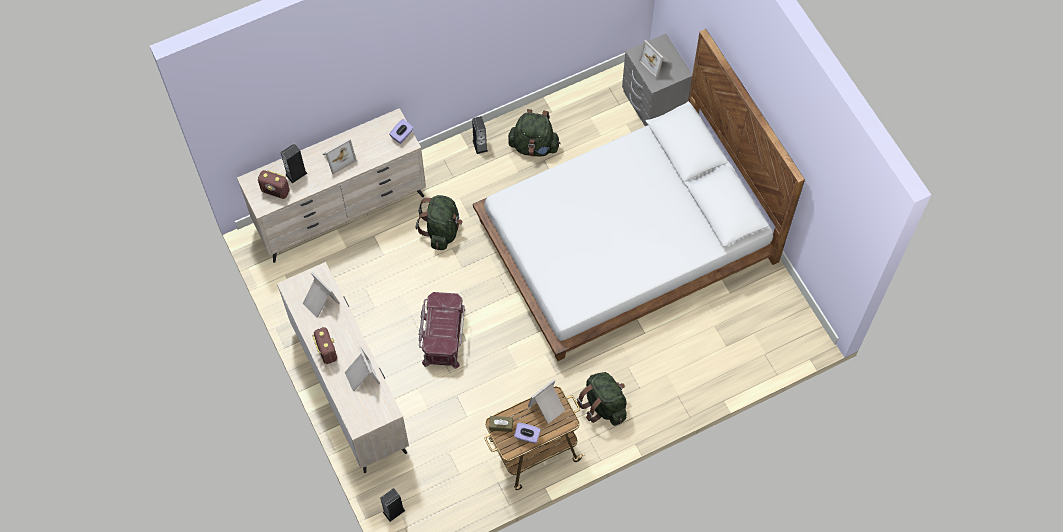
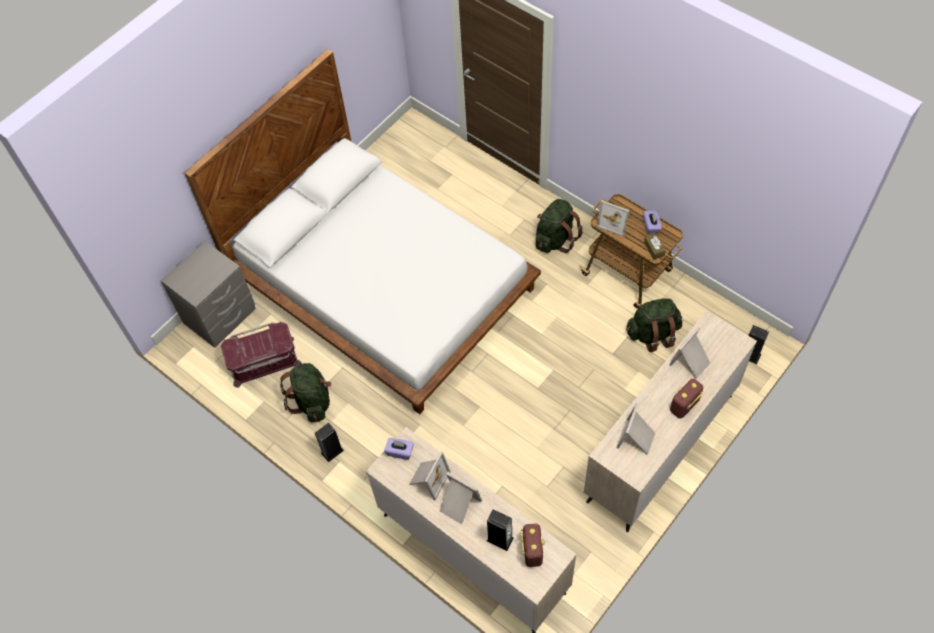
camera: 110 degrees left, 5 degrees down
(442, 230) = (447, 443): green backpack -> green backpack (653, 334)
(442, 335) = (560, 392): red storage box -> red storage box (264, 362)
(656, 63) = (201, 274): picture frame -> picture frame (428, 479)

